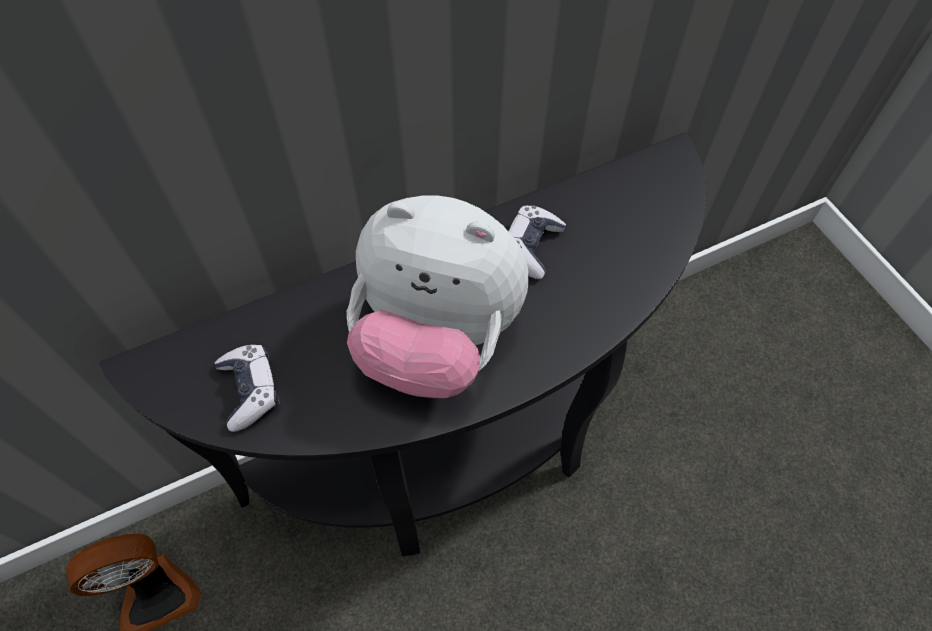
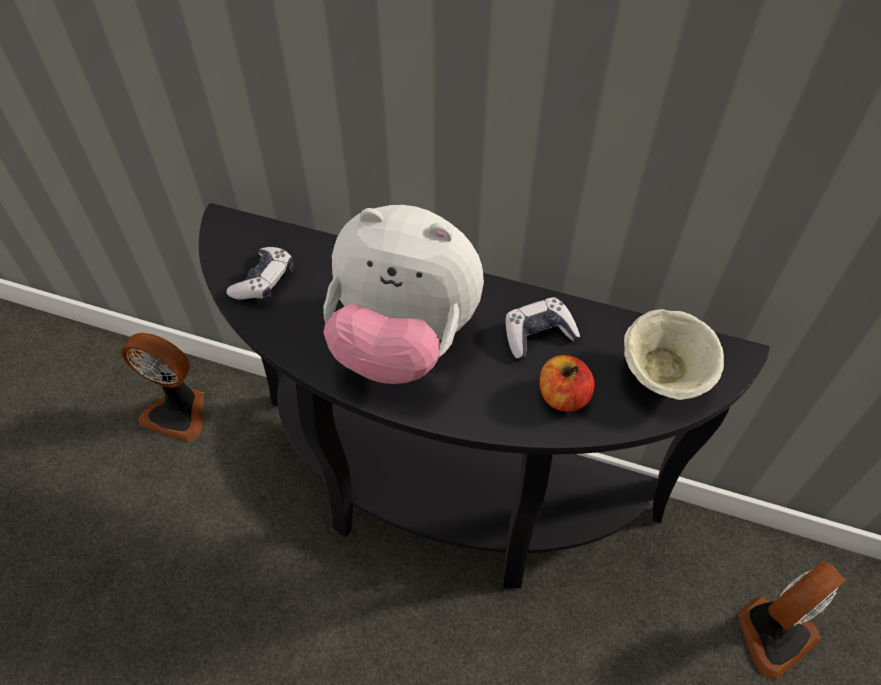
camera: 45 degrees right, 5 degrees down
(436, 339) = (403, 341): plush toy -> plush toy turned 45 degrees counterclockwise
(602, 280) = (563, 396): none -> apple
(648, 208) = (663, 376): none -> beige bowl
(746, 347) = (772, 632): none -> fan

